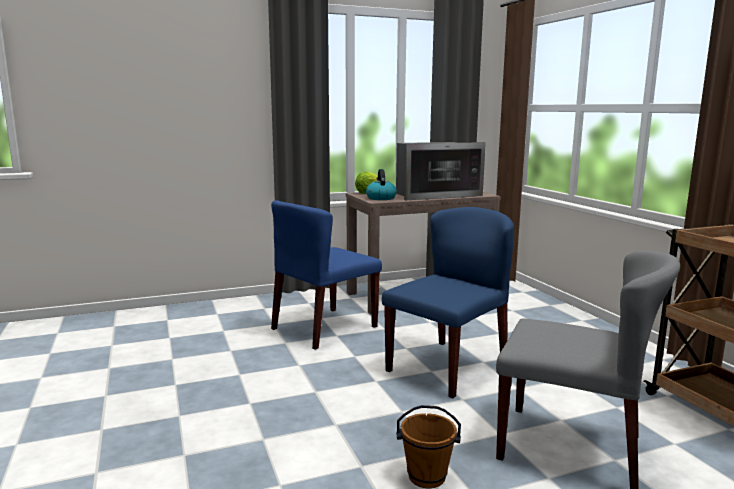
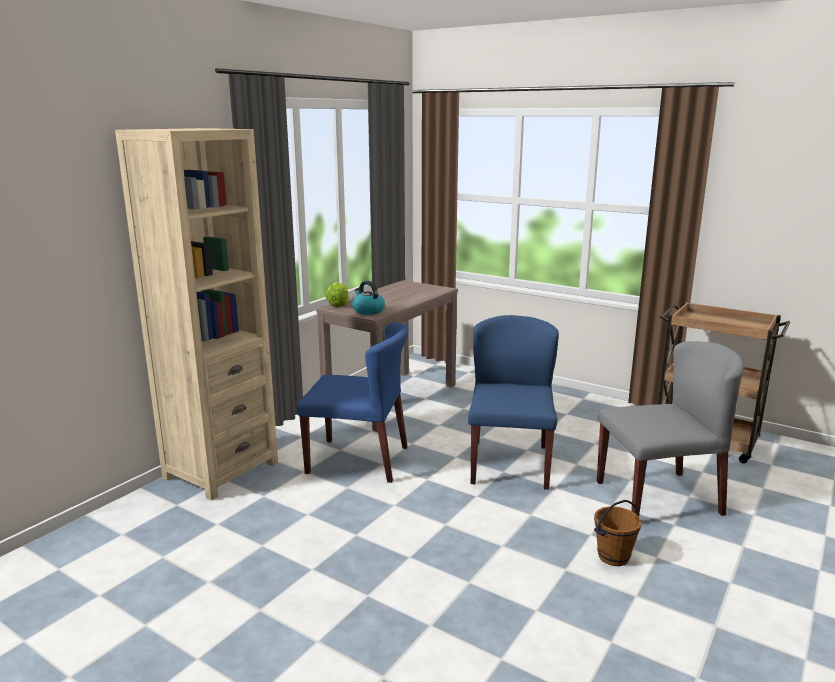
camera: 35 degrees left, 5 degrees up
(224, 308) = (221, 470): none -> beige bookcase
(324, 328) = (359, 460): blue chair -> blue chair turned 90 degrees counterclockwise
(434, 195) = (403, 296): microwave -> none

